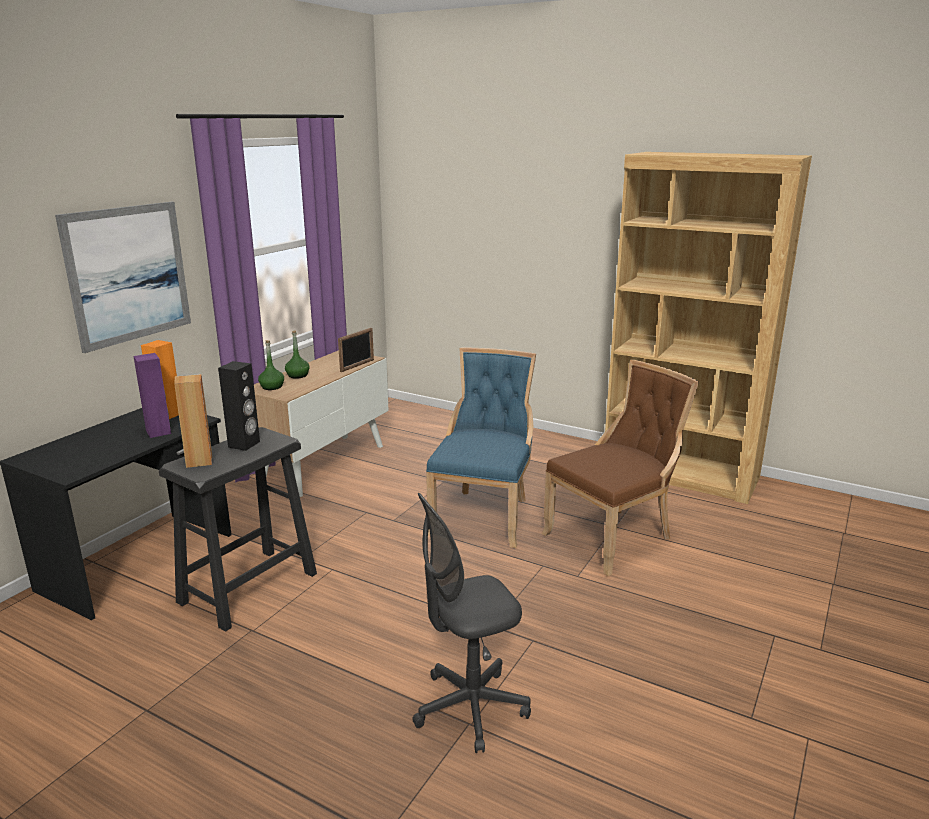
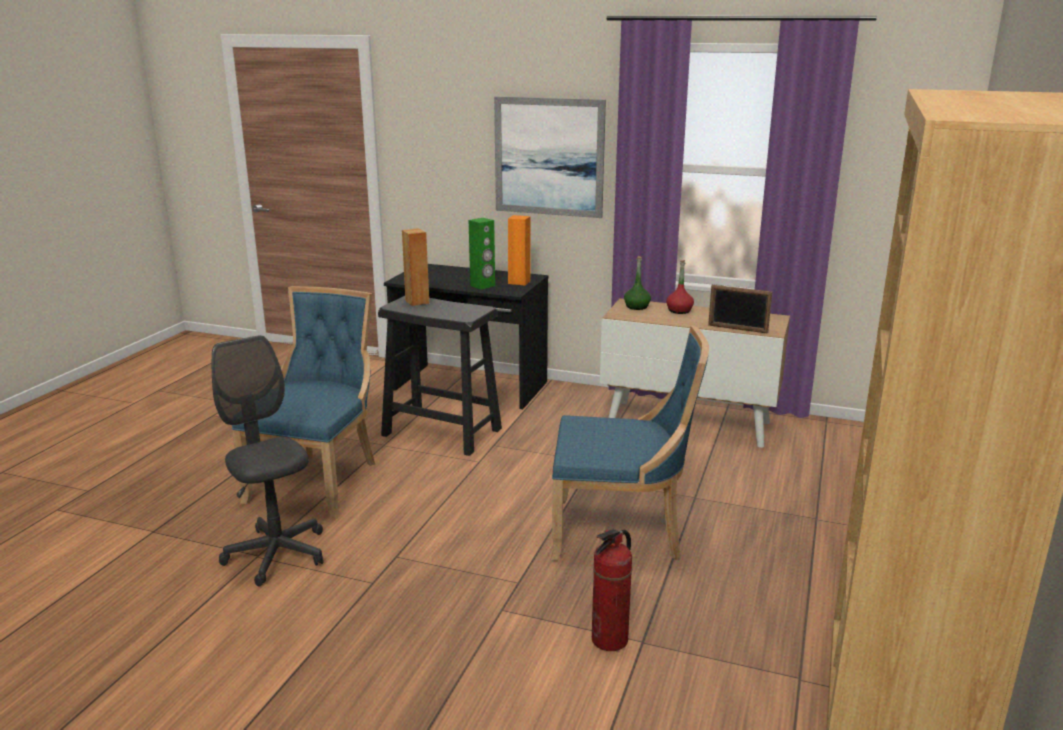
camera: 80 degrees right, 0 degrees up
(159, 432) = (483, 286): purple speaker -> green speaker
(244, 444) = (454, 308): black speaker -> none
(297, 375) = (679, 311): green bottle -> red bottle
(316, 681) = (319, 481): none -> blue chair
(613, 537) = (610, 640): brown chair -> fire extinguisher

